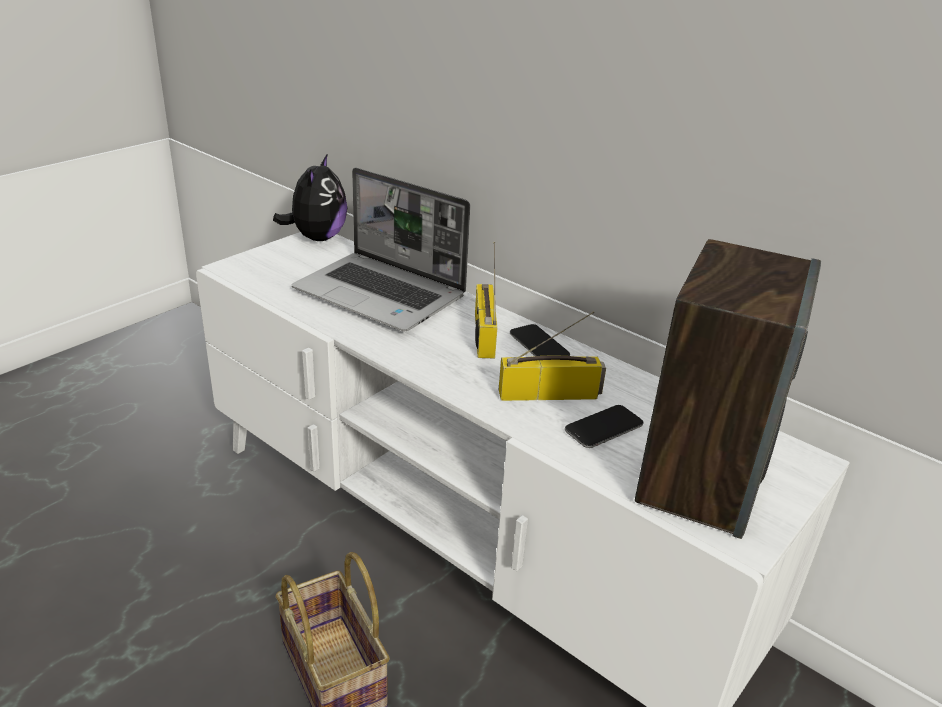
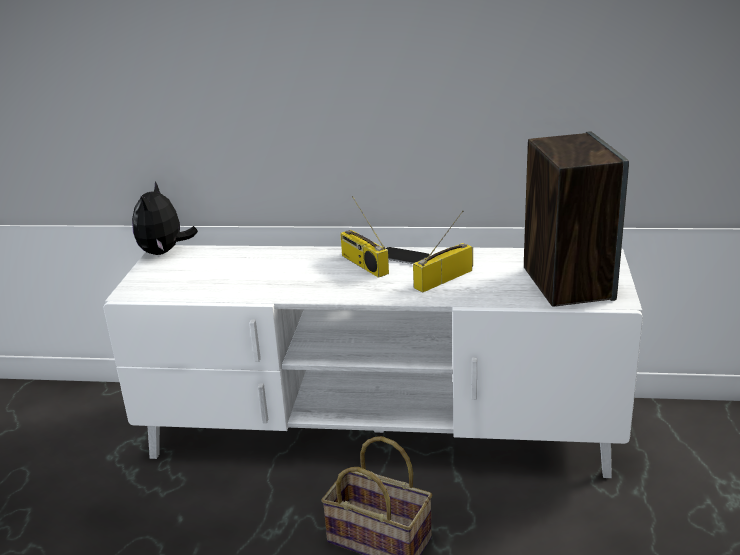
camera: 30 degrees left, 5 degrees down
(317, 237) = (164, 252): plush toy -> plush toy turned 150 degrees counterclockwise
(382, 294) = (266, 267): laptop -> none
(603, 428) = (493, 282): phone -> none

